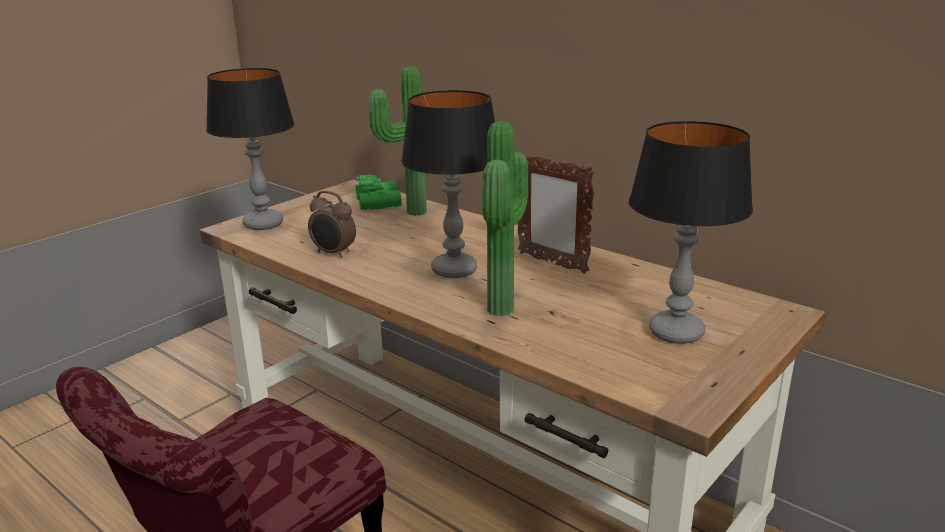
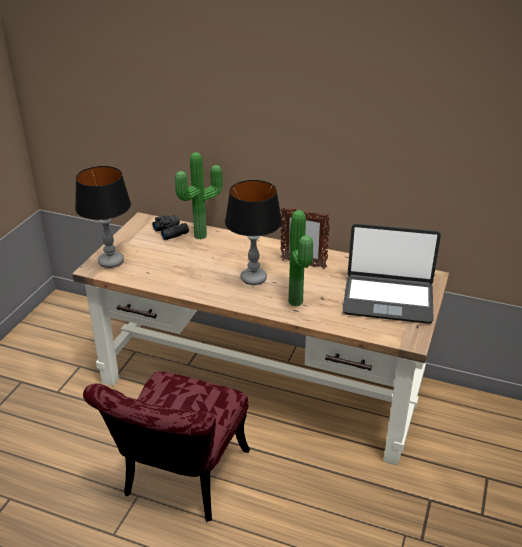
camera: 20 degrees left, 10 degrees up
(333, 253) = (175, 278): alarm clock -> none
(379, 202) = (171, 231): green binoculars -> black binoculars
(676, 332) = (388, 299): table lamp -> laptop

